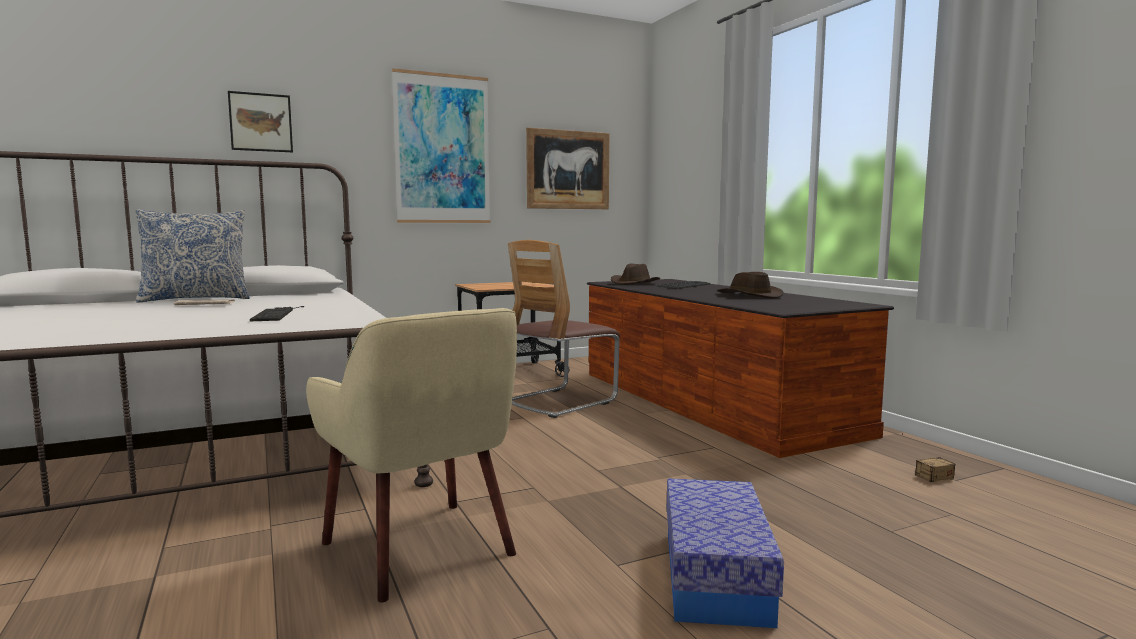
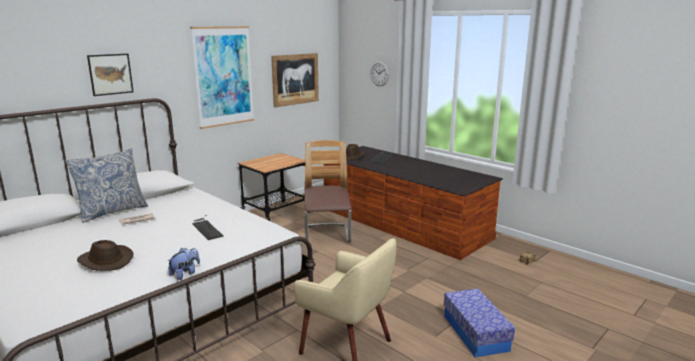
camera: 20 degrees left, 10 degrees up
(134, 340) = (185, 273): none -> plush toy
(560, 402) = (327, 235): chair -> chair turned 150 degrees clockwise
(701, 156) = (379, 73): none -> wall clock
(748, 296) = (428, 171): brown hat -> brown hat (105, 261)

